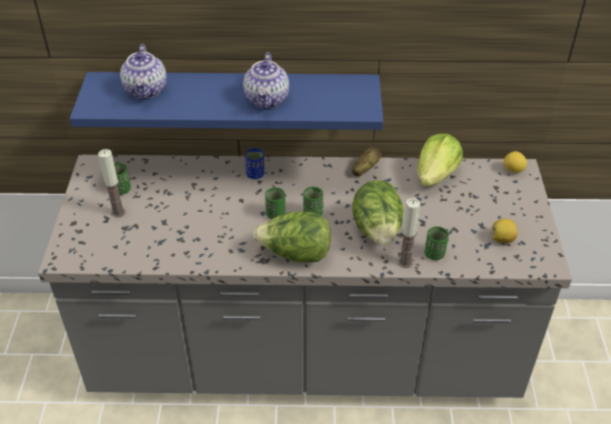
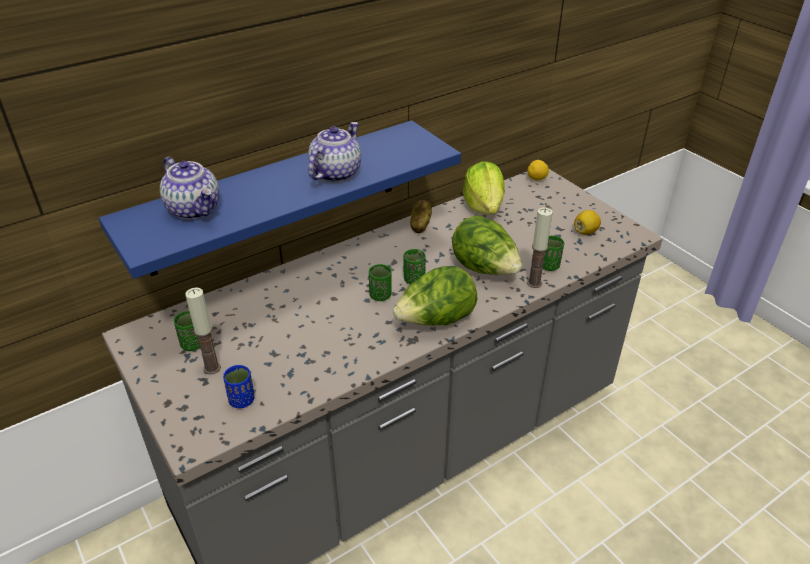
camera: 35 degrees left, 5 degrees down
(255, 174) = (323, 270): blue cup -> blue cup (242, 400)
(267, 99) = (335, 173): teapot -> teapot turned 120 degrees counterclockwise

